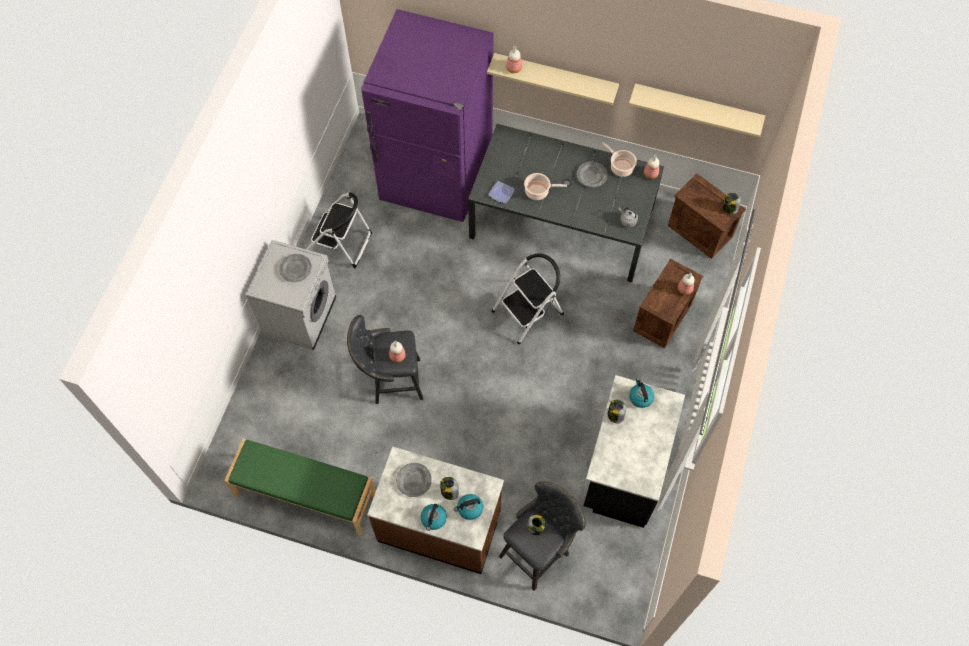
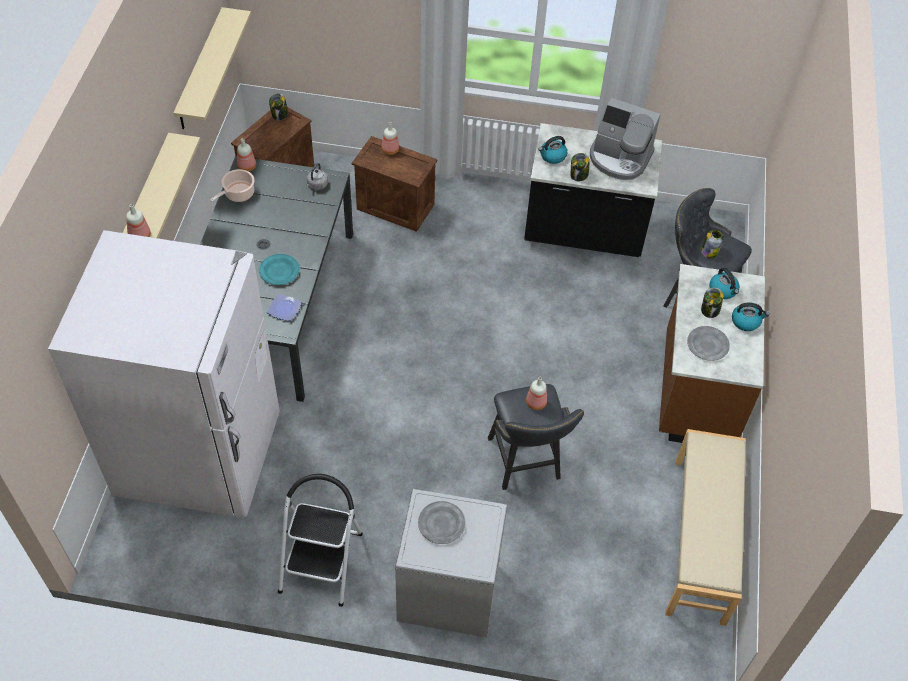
camera: 100 degrees left, 10 degrees down
(305, 495) = (700, 539): green bench -> beige bench
(436, 174) = (199, 452): purple fridge -> white fridge
(530, 312) = (405, 328): step ladder -> none
(538, 191) = (279, 271): cooking pot -> turquoise plate
(591, 175) = (251, 221): grey plate -> none
(635, 455) = (619, 158): none -> coffee machine

